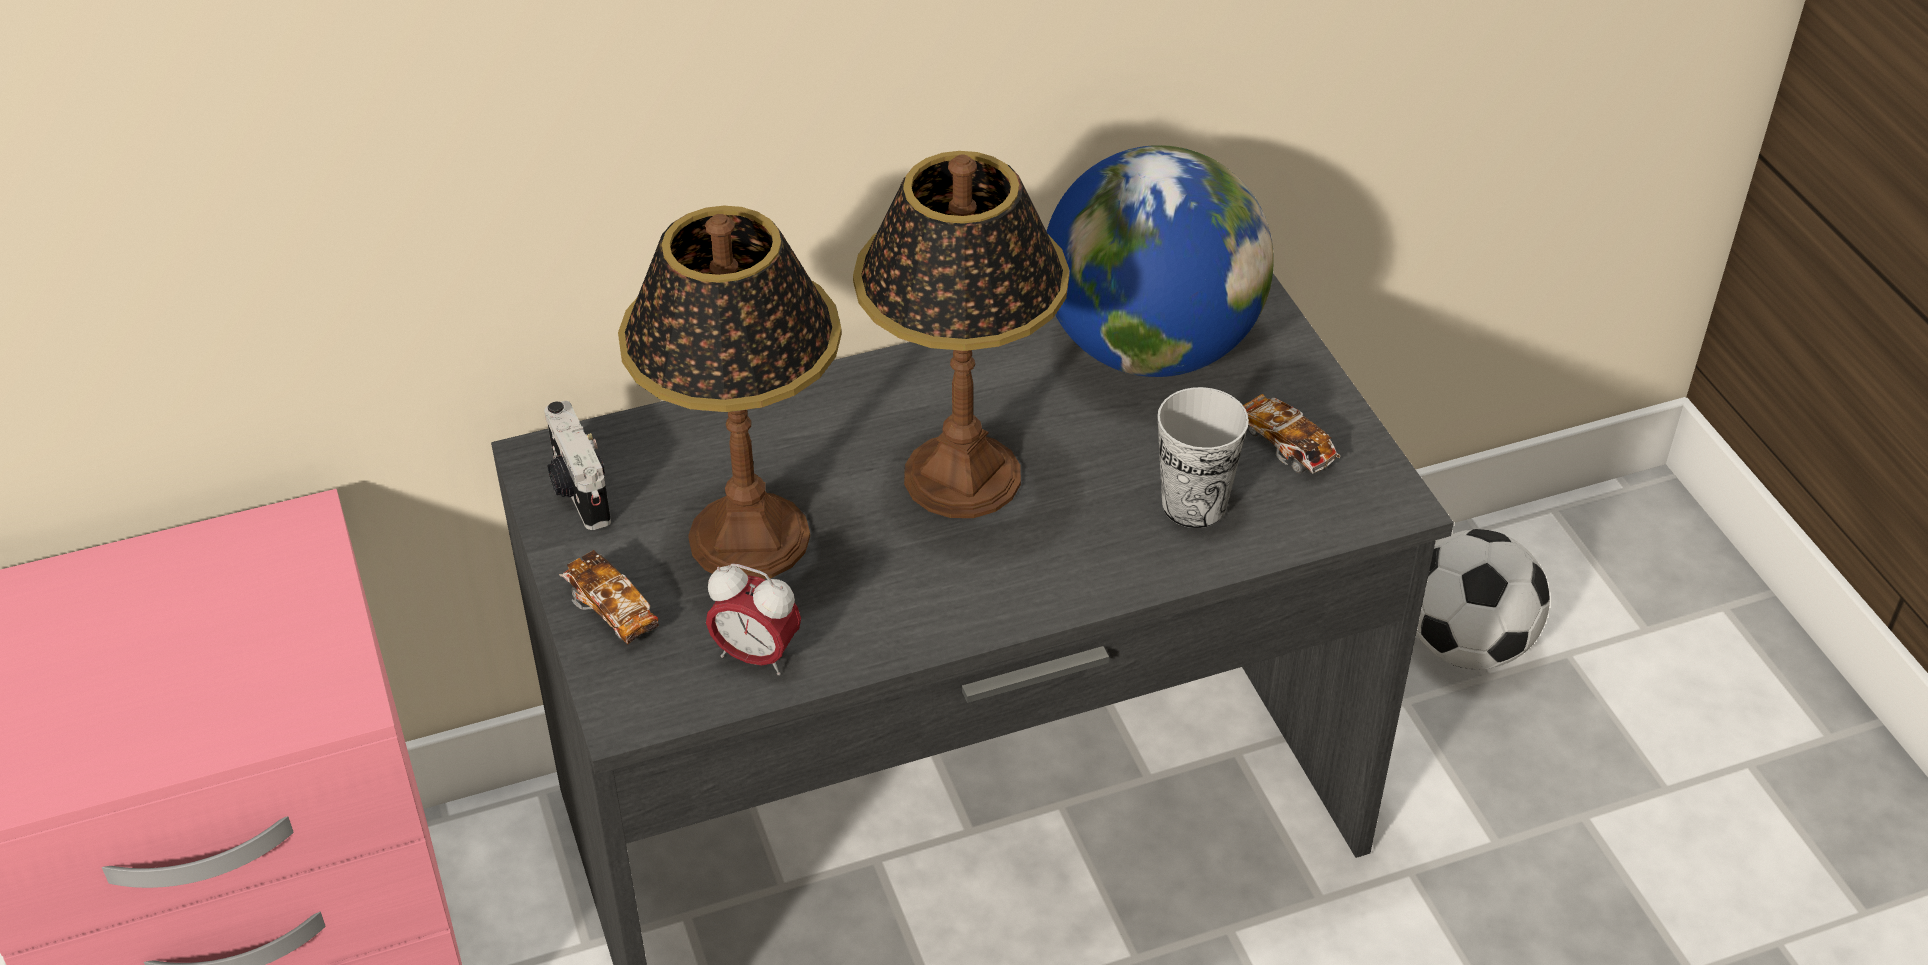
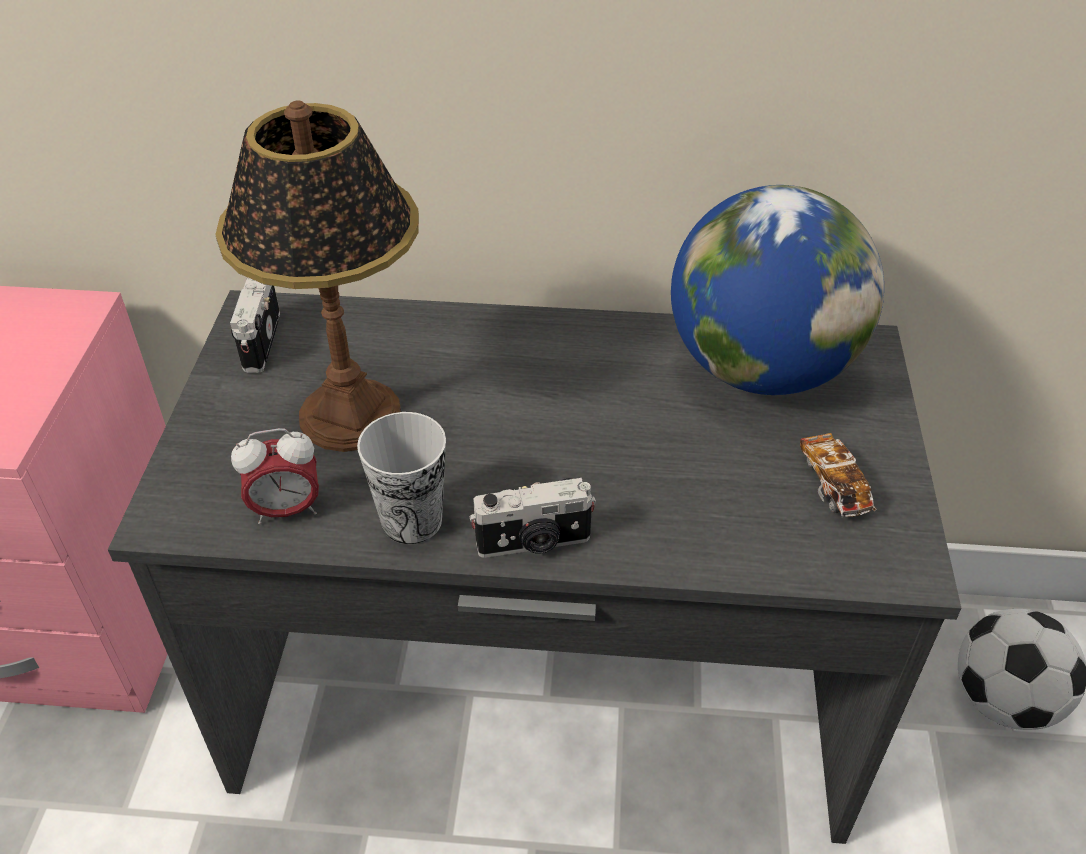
camera: 25 degrees right, 0 degrees up
(611, 610) = (211, 436): toy car -> none
(756, 656) = (286, 510): alarm clock -> alarm clock turned 60 degrees counterclockwise
(963, 478) = (543, 423): table lamp -> none
(1033, 600) = (534, 543): none -> camera
(1194, 505) = (722, 509): cup -> cup (411, 520)

